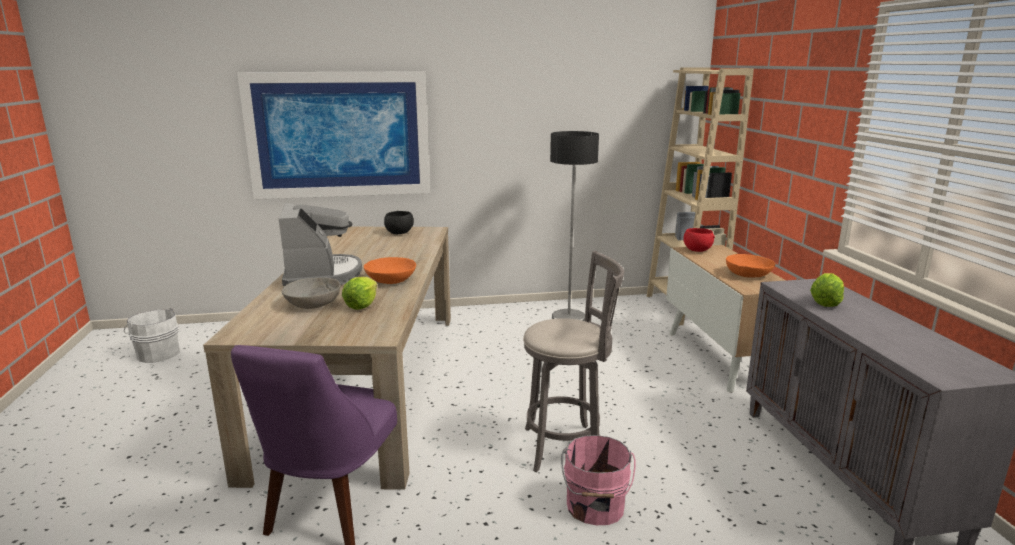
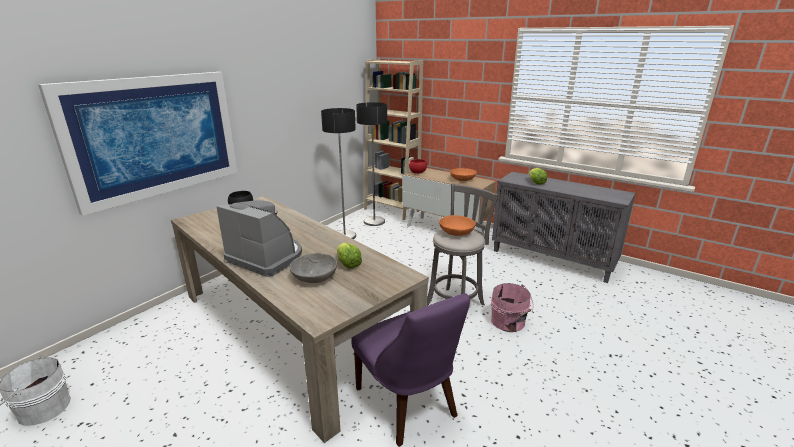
camera: 45 degrees left, 5 degrees up
(391, 280) = (324, 242): orange bowl -> orange bowl (456, 232)
(634, 314) = (374, 221): none -> floor lamp

